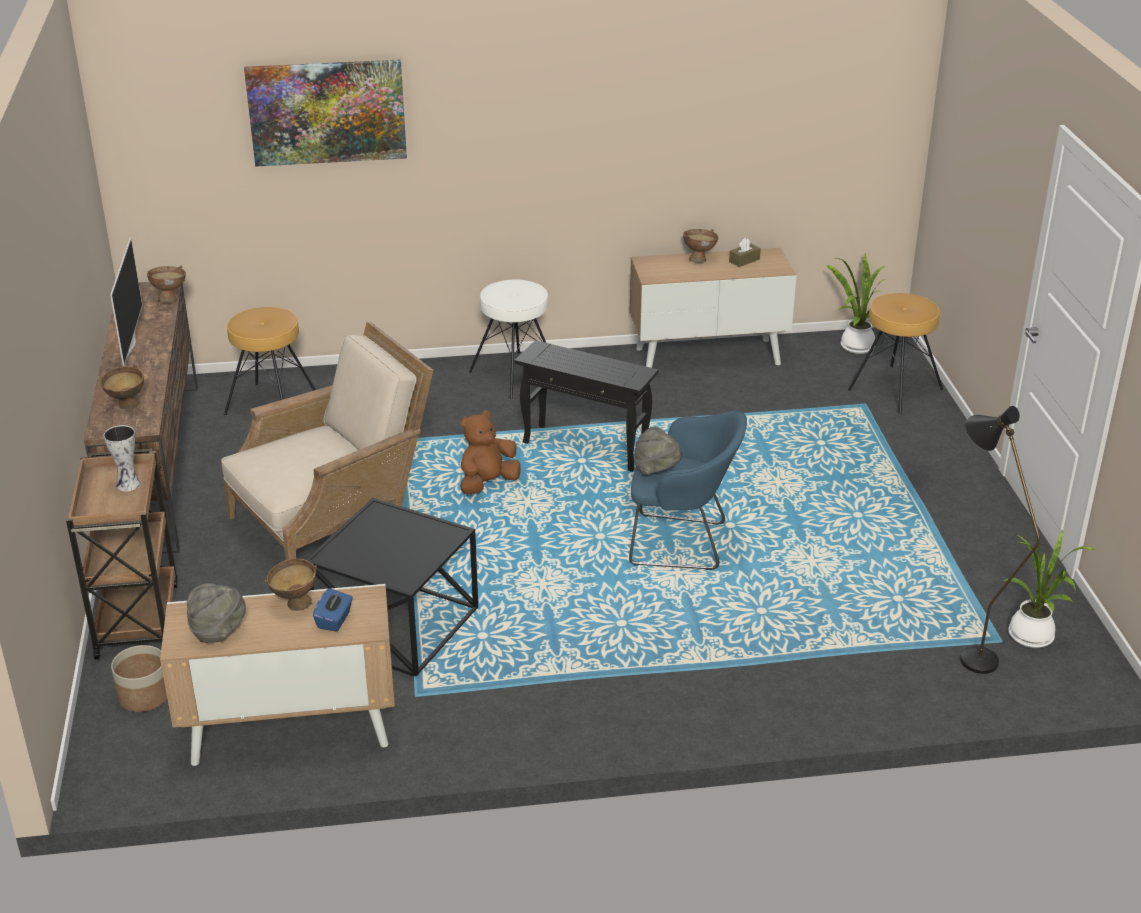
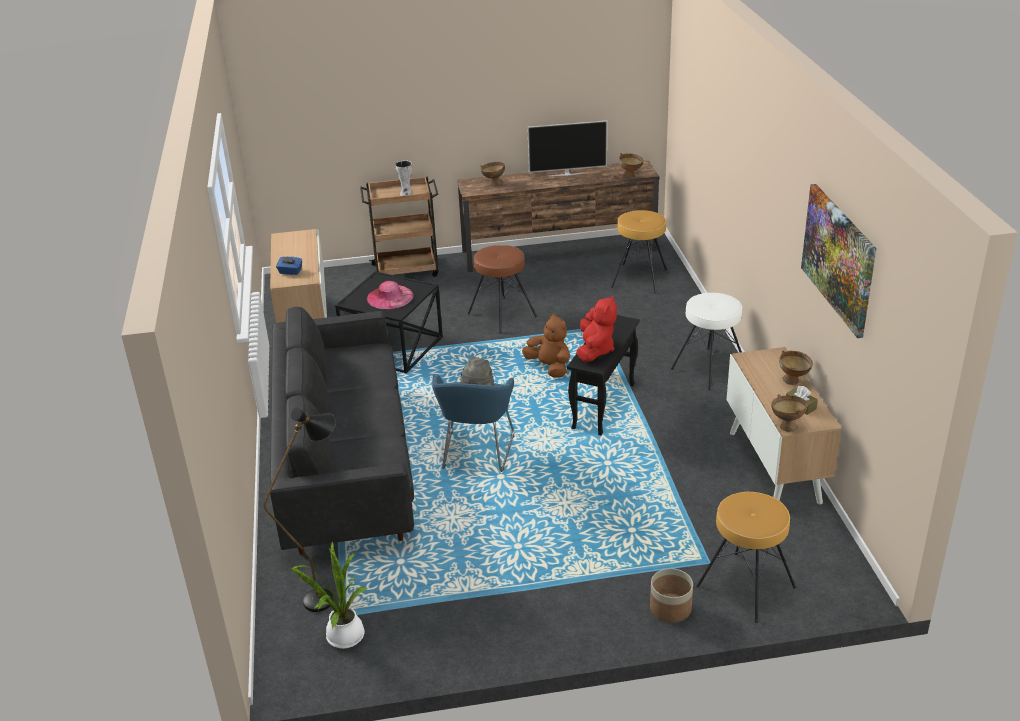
camera: 90 degrees right, 0 degrees up
(145, 696) = (341, 282): planter -> planter (670, 609)
(218, 631) = (289, 244): grey hat -> none
(293, 605) = (307, 260): brown bowl -> brown bowl (786, 425)
(327, 112) = (716, 111): picture -> picture (838, 258)
(333, 521) = (501, 315): beige armchair -> brown stool
(399, 542) = (390, 297): none -> pink hat
(604, 371) = (595, 350): none -> red plush toy
(709, 655) = (346, 467): none -> black sofa
(854, 347) = (827, 562): potted plant -> none

